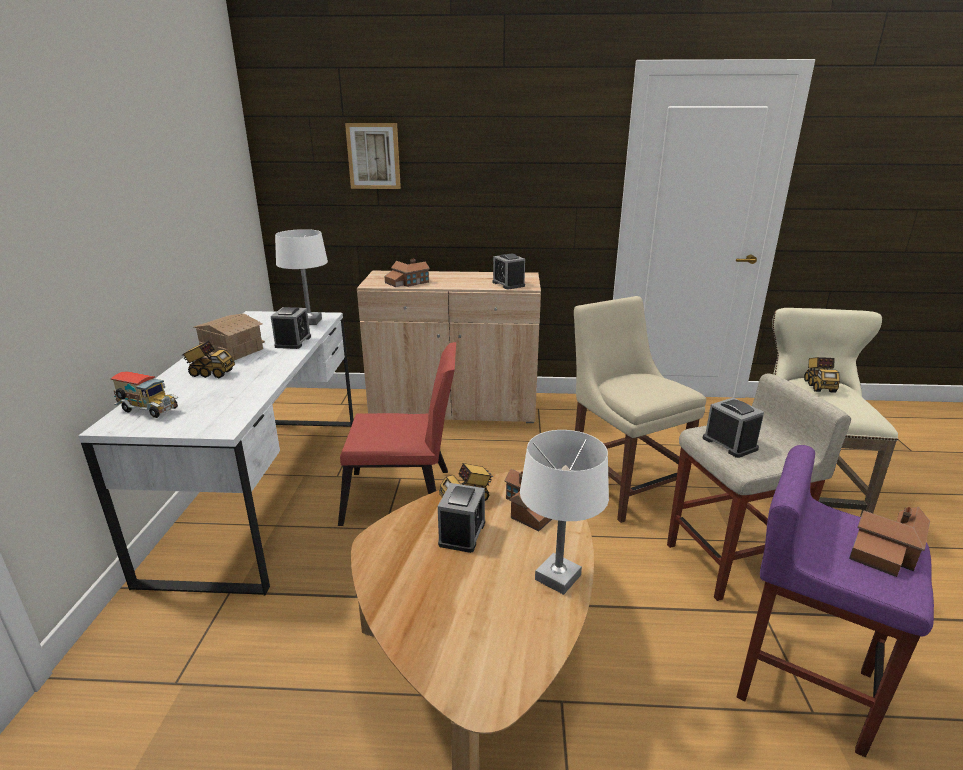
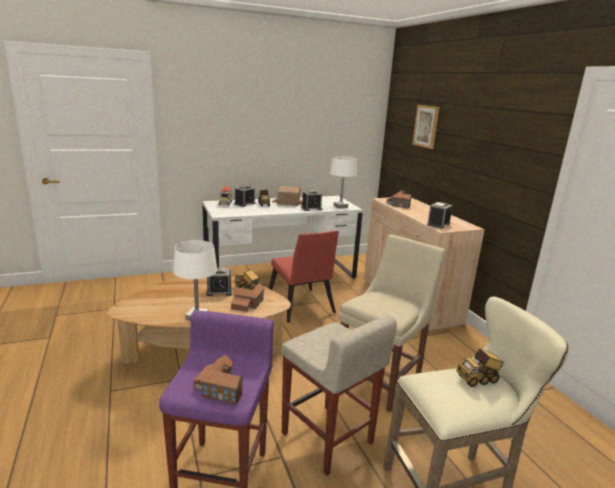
camera: 65 degrees right, 5 degrees down
(729, 443) = (327, 337): alarm clock -> alarm clock (244, 204)

